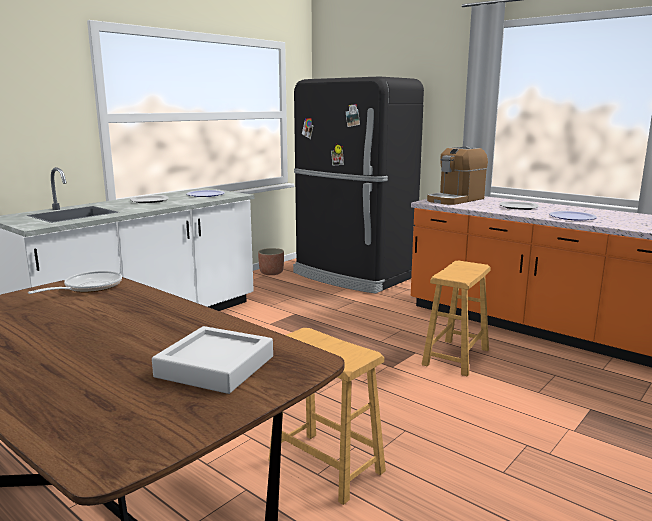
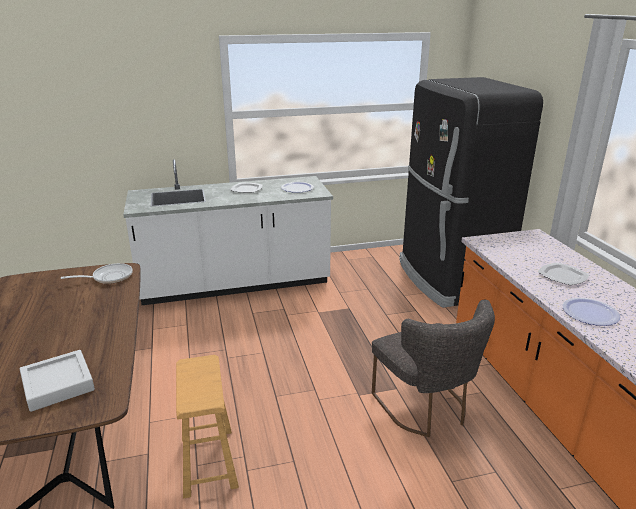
camera: 35 degrees right, 10 degrees up
(271, 273) = (381, 255): planter -> none
(455, 199) = (516, 244): coffee machine -> none
(456, 357) = (426, 409): brown stool -> grey chair

